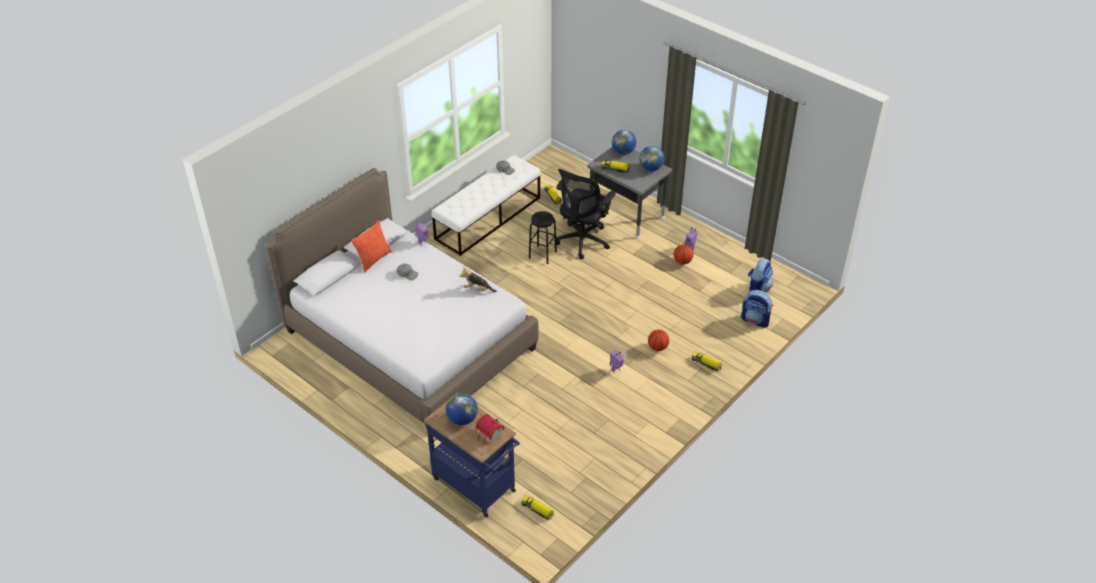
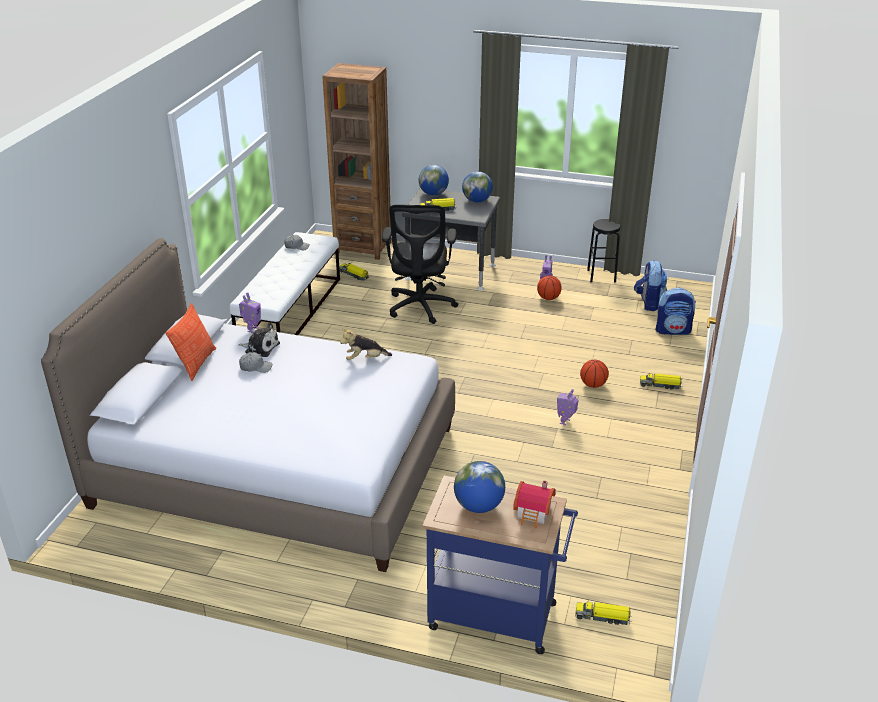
camera: 25 degrees left, 10 degrees down
(419, 259) = (260, 347): none -> plush toy
(542, 254) = (384, 331): black stool -> black stool (601, 276)
(575, 171) = (363, 247): none -> brown bookcase

